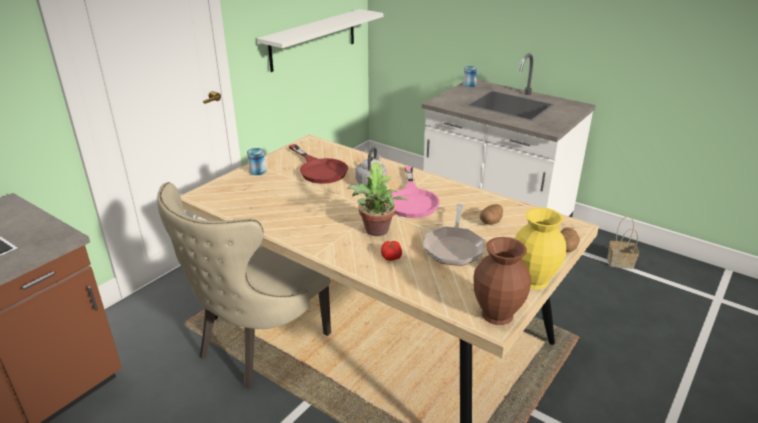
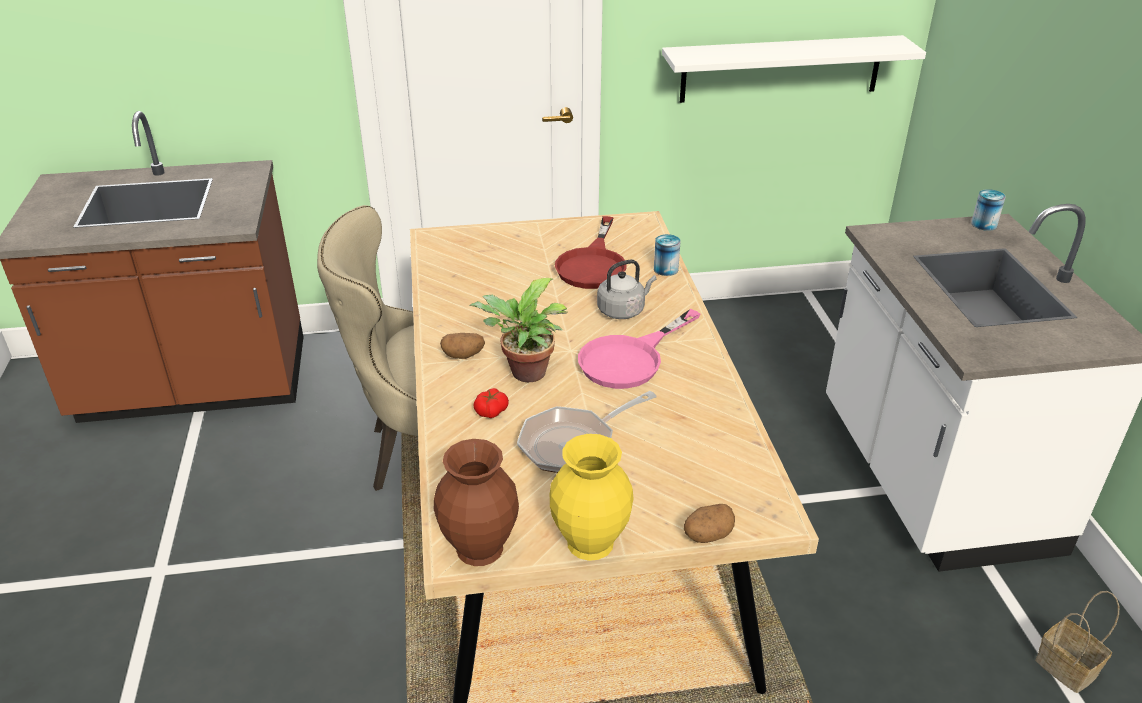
camera: 45 degrees right, 5 degrees up
(257, 171) = (526, 235): can -> can (666, 269)
(491, 222) = (675, 441): potato -> potato (463, 355)

